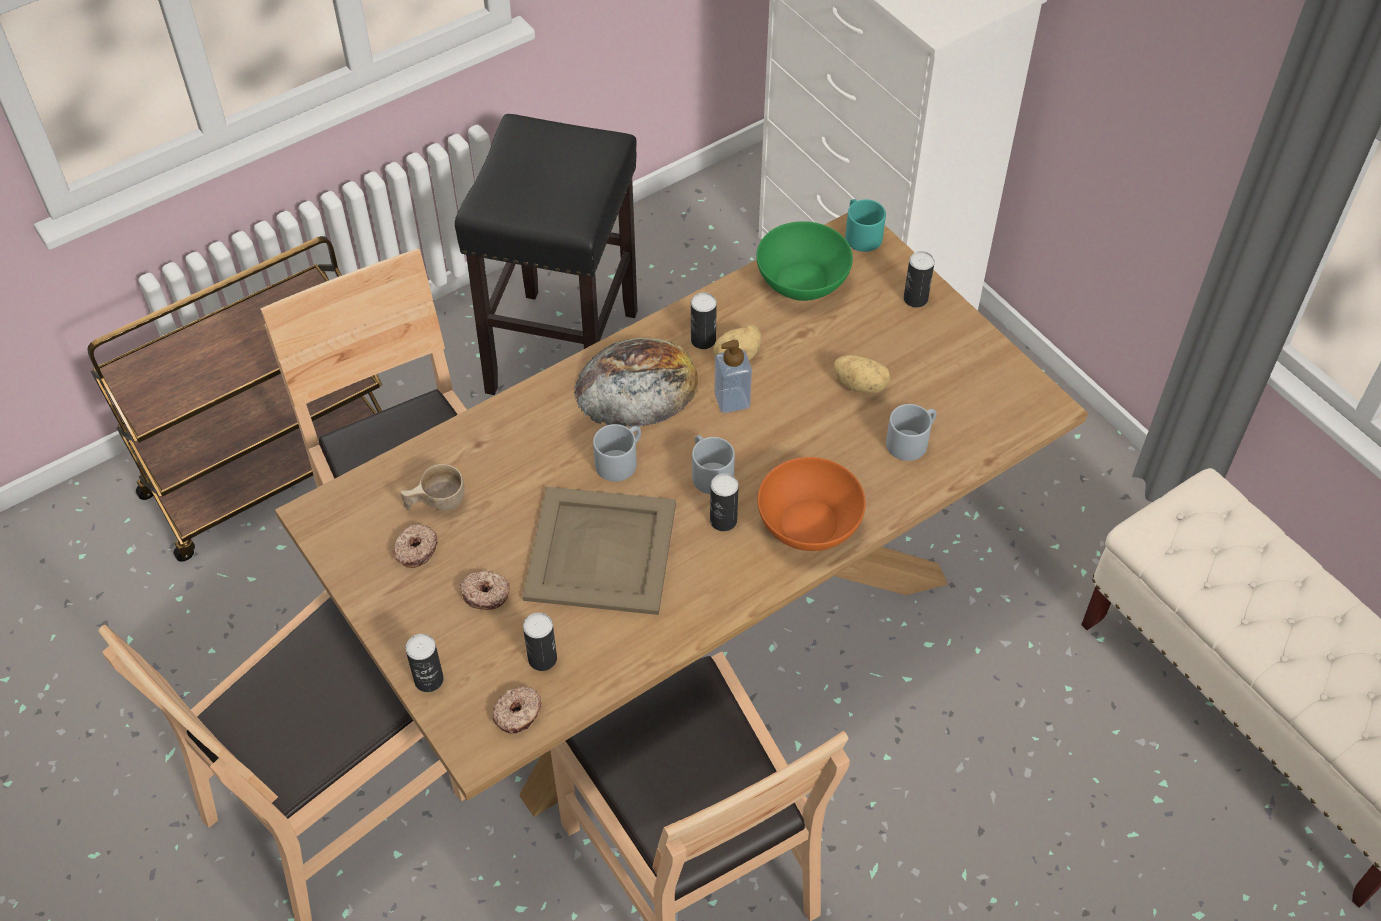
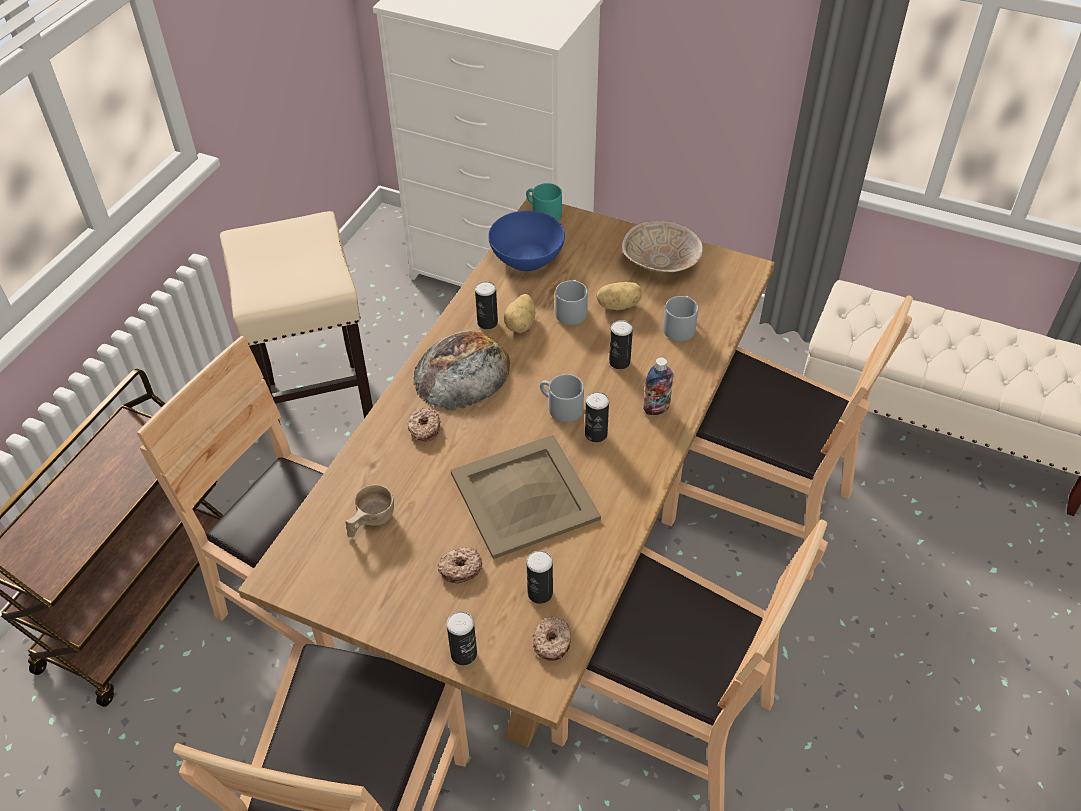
camera: 30 degrees left, 5 degrees down
(415, 549) = (380, 563): donut -> donut (424, 428)
(563, 350) = (320, 410): black stool -> beige stool
(620, 460) = (489, 427): grey mug -> grey mug (571, 310)
(732, 400) = (539, 353): soap dispenser -> none
(802, 282) = (527, 257): green bowl -> blue bowl
(809, 523) = (656, 408): orange bowl -> bottle
(915, 299) = (611, 238): can -> can (619, 362)
(950, 355) = (662, 263): none -> beige bowl
(967, 692) = (757, 504): none -> brown chair

